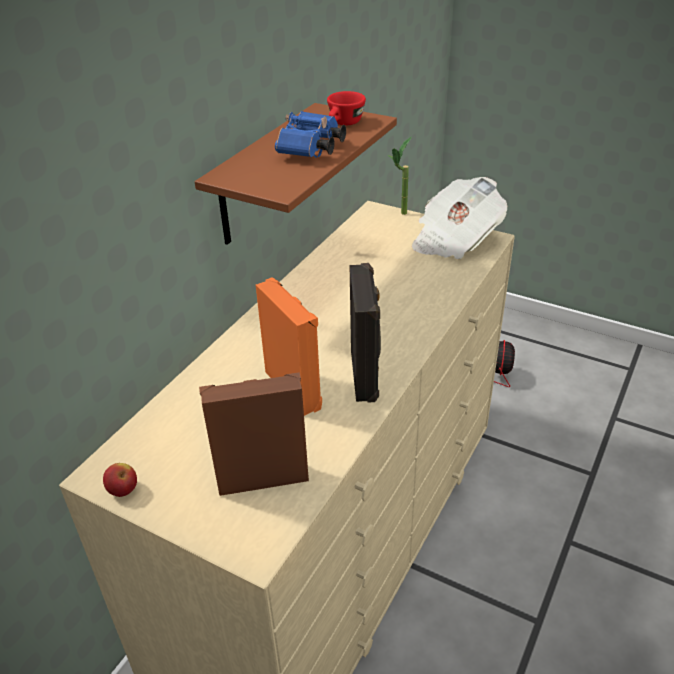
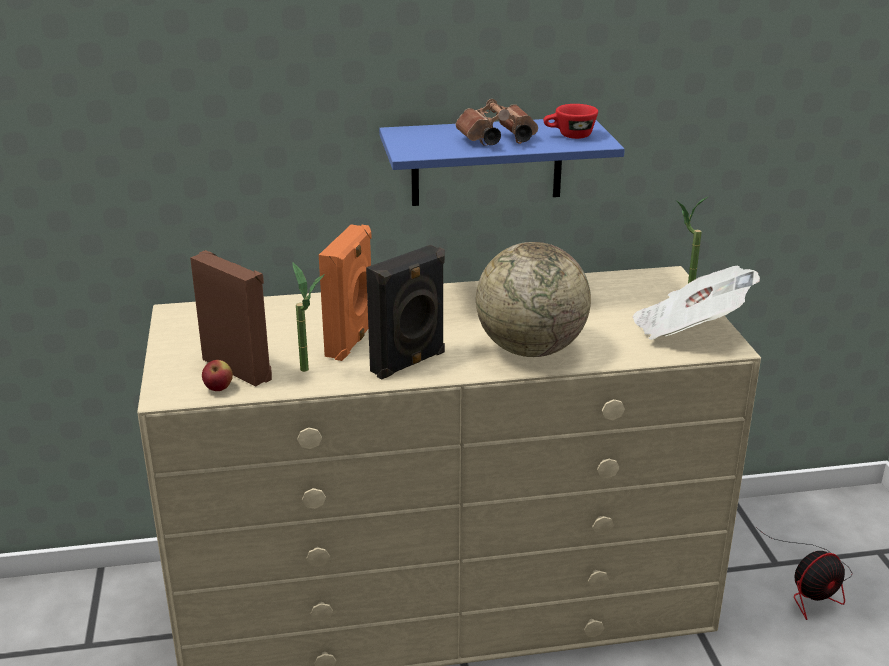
camera: 50 degrees right, 10 degrees down
(123, 490) = (170, 326): apple -> apple (218, 389)
(263, 175) = (487, 161): brown shelf -> blue shelf
(311, 150) = (495, 141): blue binoculars -> brown binoculars
(319, 435) = (311, 371): none -> potted plant
(409, 311) = (530, 349): none -> globe

